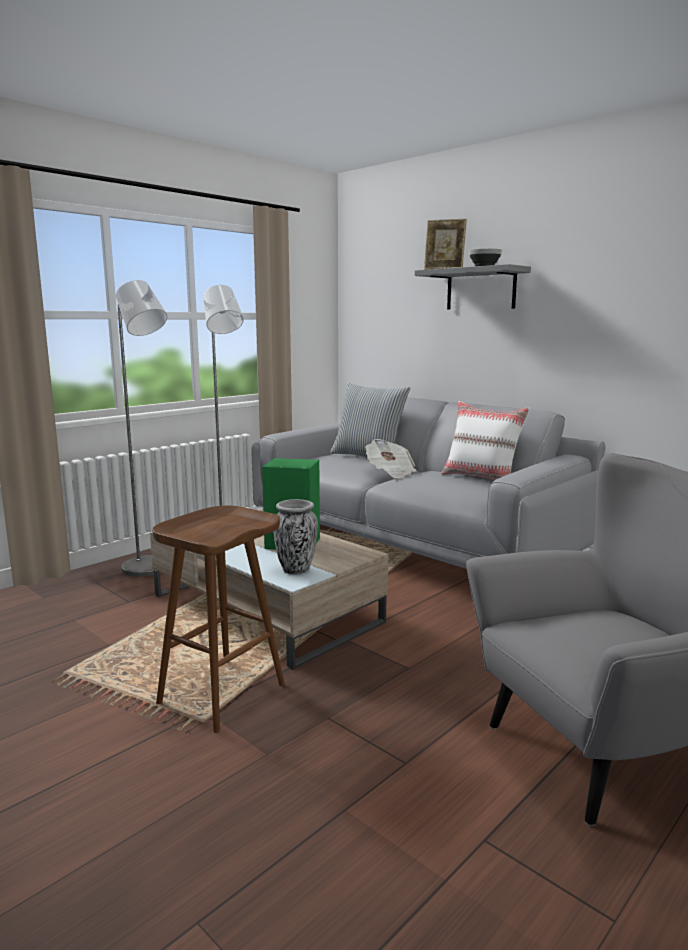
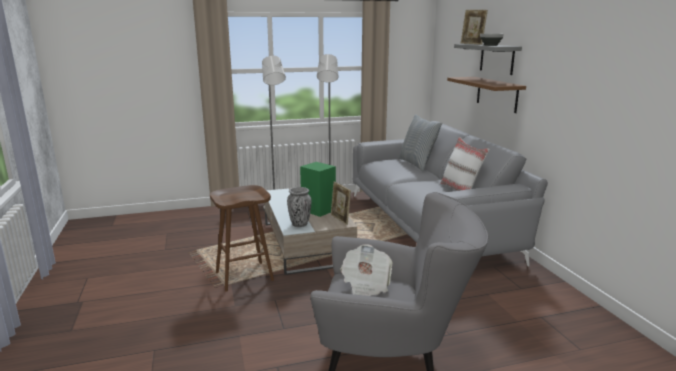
camera: 30 degrees right, 5 degrees up
(348, 549) = (340, 219): none -> picture frame
(390, 472) = (412, 177): newspaper -> newspaper (366, 284)
(486, 339) = (497, 94): none -> brown shelf

